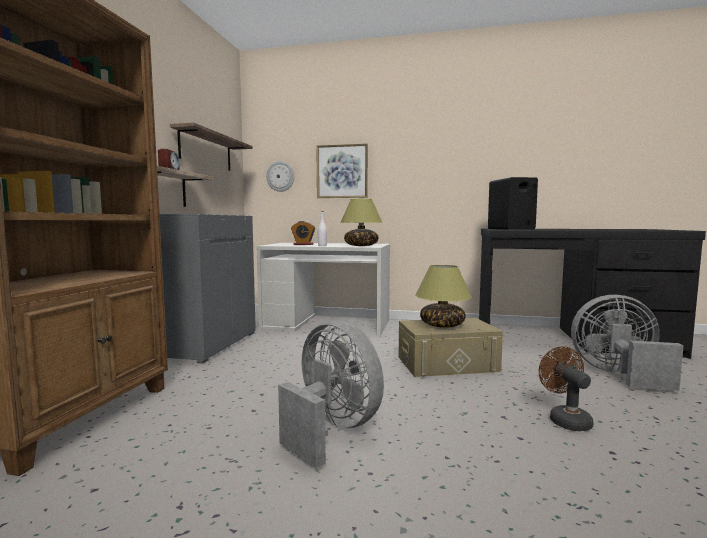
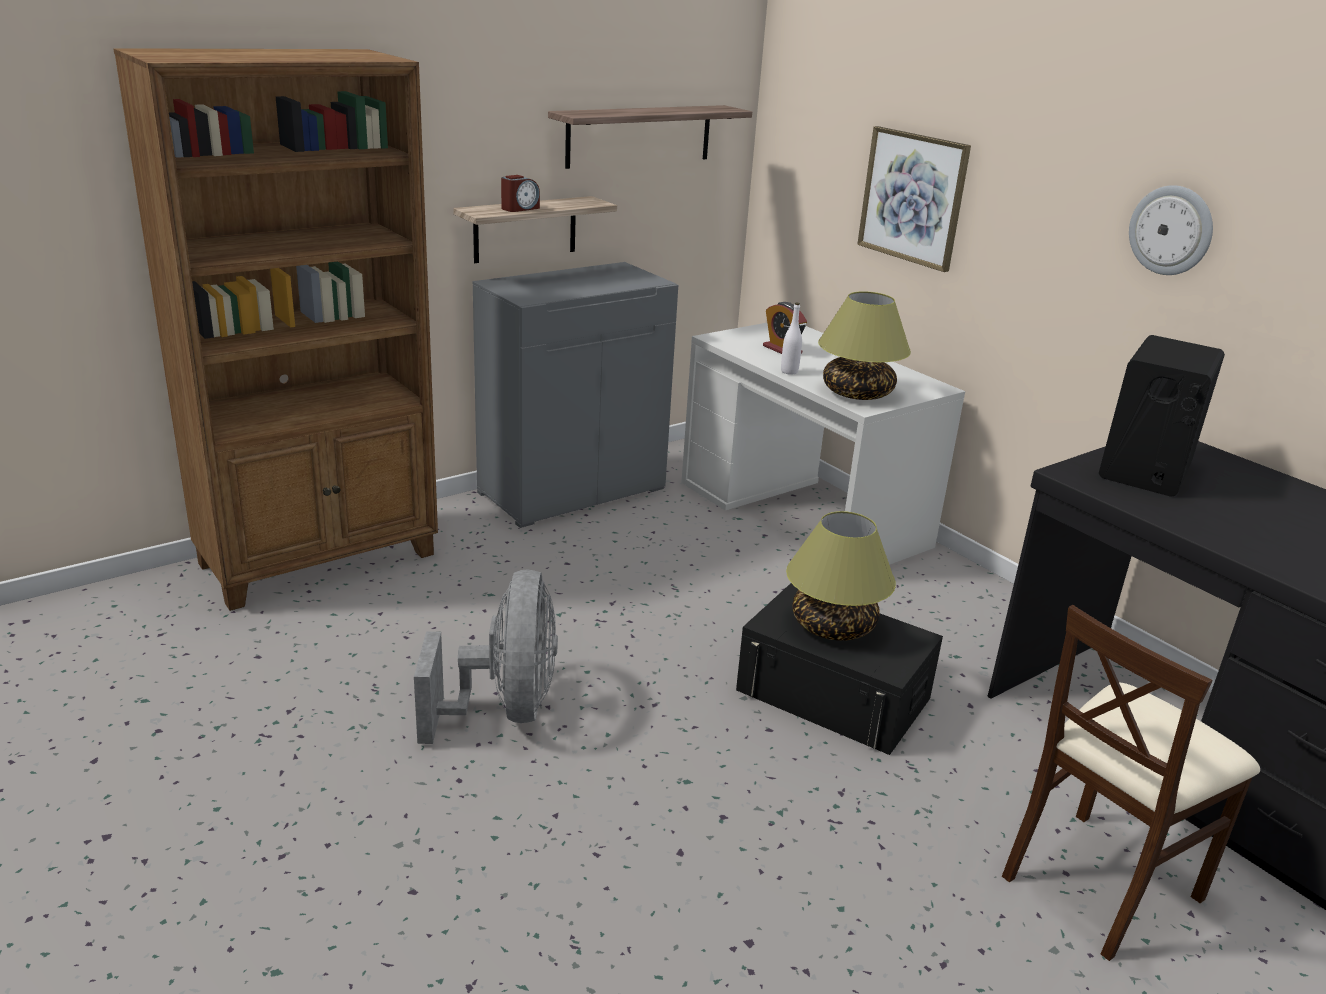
camera: 40 degrees right, 20 degrees up
(280, 176) = (808, 178): wall clock -> wall clock (1171, 230)
(447, 364) = (833, 694): beige storage box -> black storage box
(565, 419) = (797, 874): brown fan -> none
(618, 374) = (1100, 882): grey fan -> beige chair

